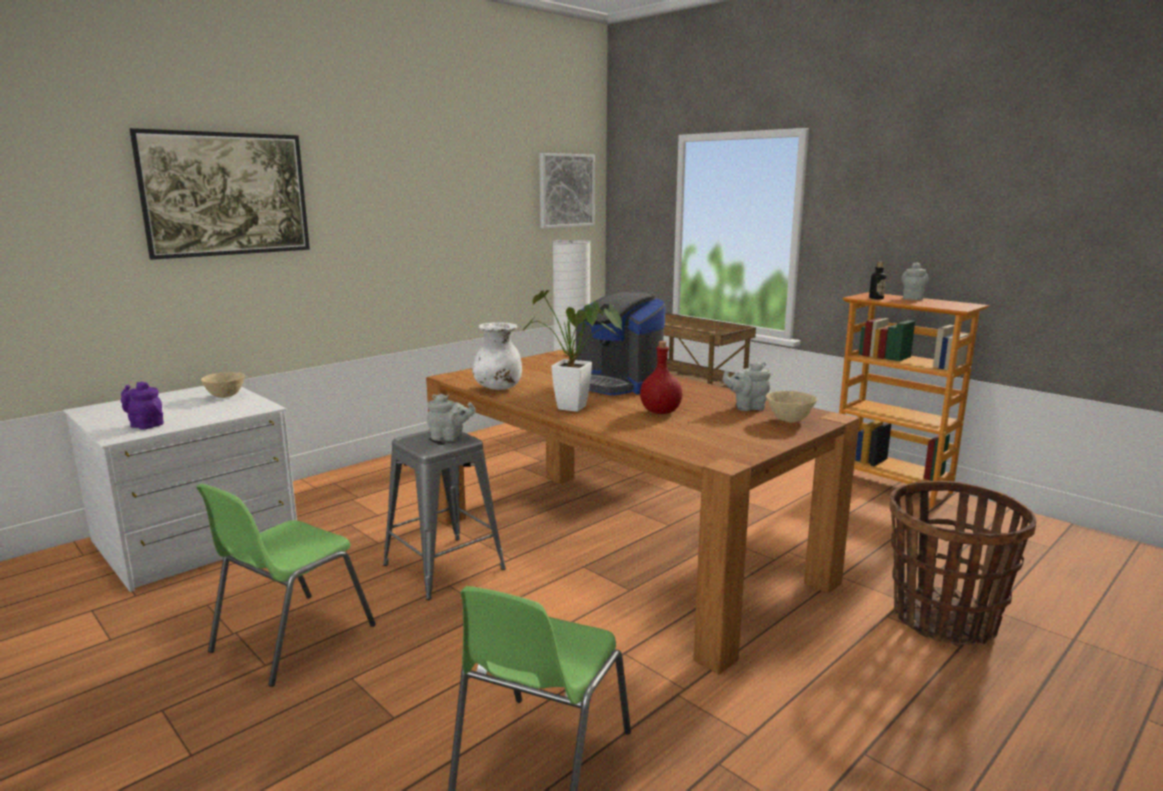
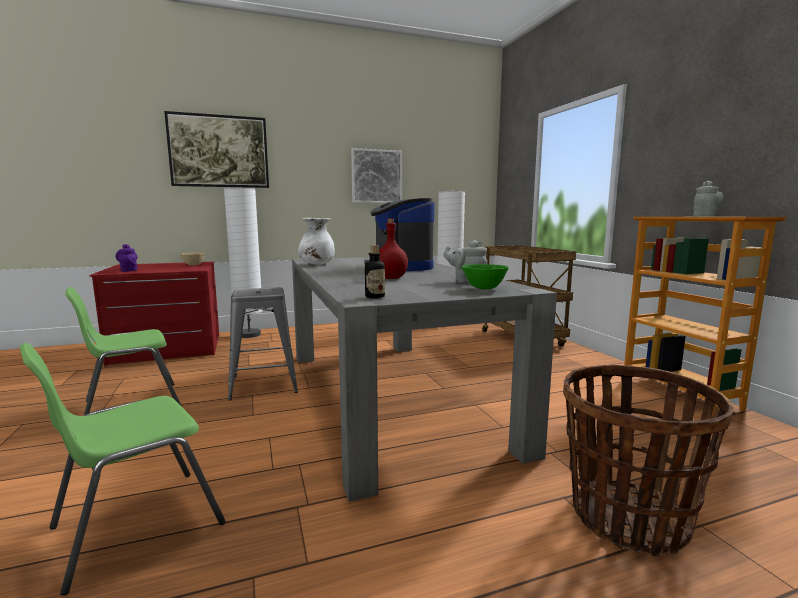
camera: 25 degrees right, 5 degrees down
(196, 539) = (168, 348): white dresser -> red dresser
(303, 491) = (249, 335): none -> white floor lamp
(449, 438) = (267, 291): grey teapot -> none
(566, 190) = (462, 162): picture -> picture (376, 176)
(578, 409) = (338, 273): potted plant -> none
(620, 548) = (388, 395): brown dining table -> grey dining table
(789, 420) = (483, 288): beige bowl -> green bowl
(876, 298) = (665, 216): bottle -> bottle (375, 296)

